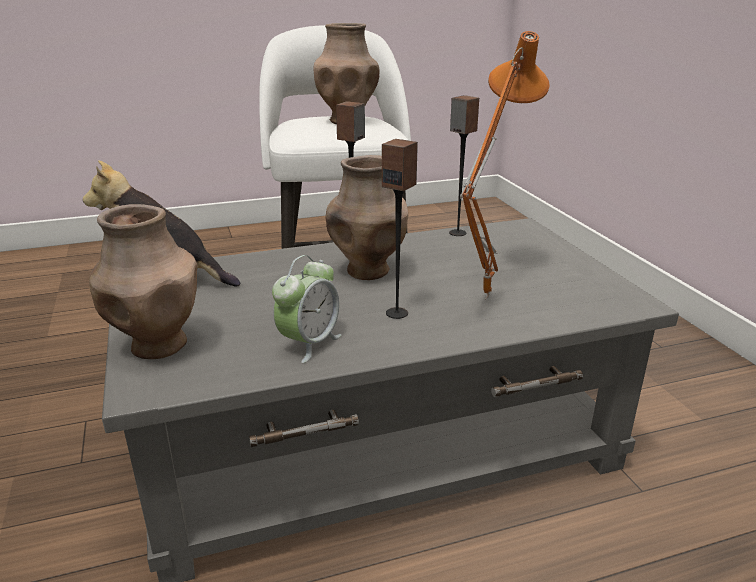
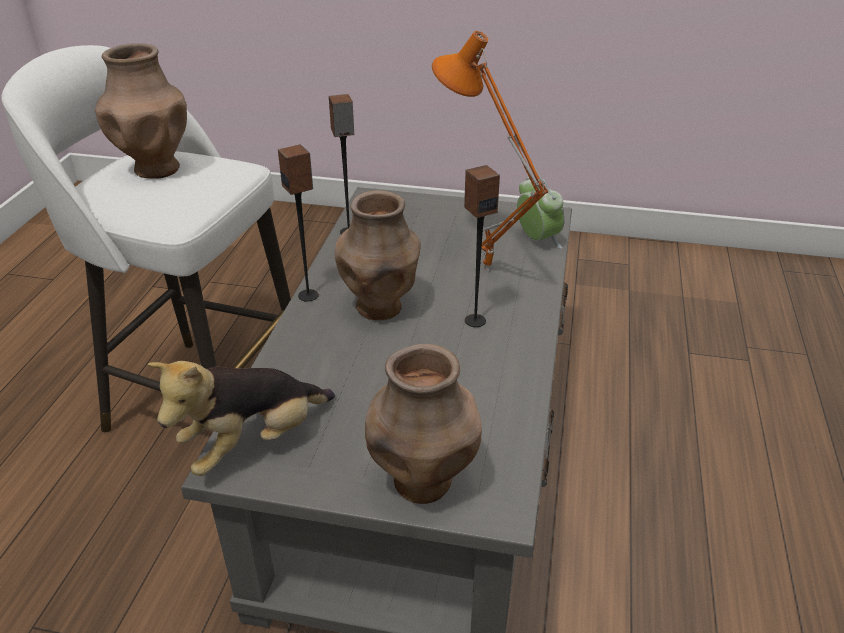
camera: 60 degrees left, 10 degrees up
(309, 343) = (490, 384): alarm clock -> alarm clock (537, 240)

